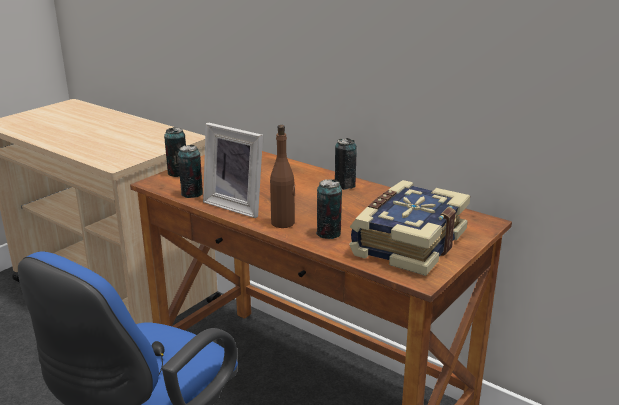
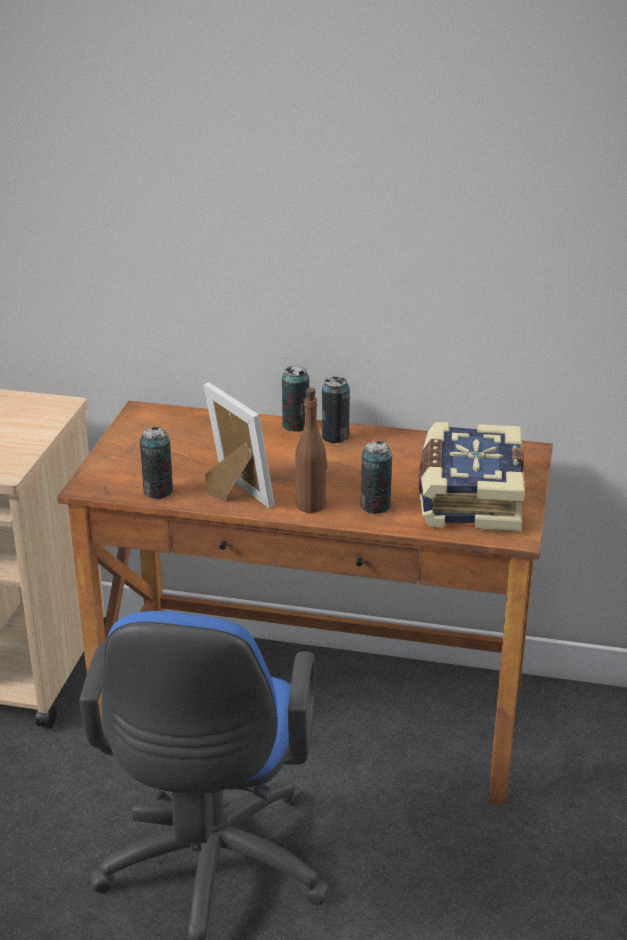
camera: 25 degrees left, 5 degrees up
(178, 173) = (105, 465): can -> can (295, 425)
(237, 205) = (233, 494): picture frame -> picture frame turned 135 degrees counterclockwise

